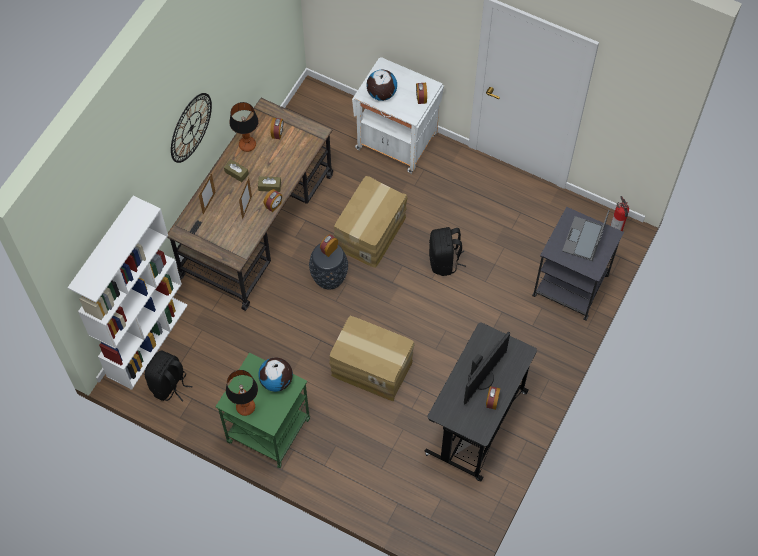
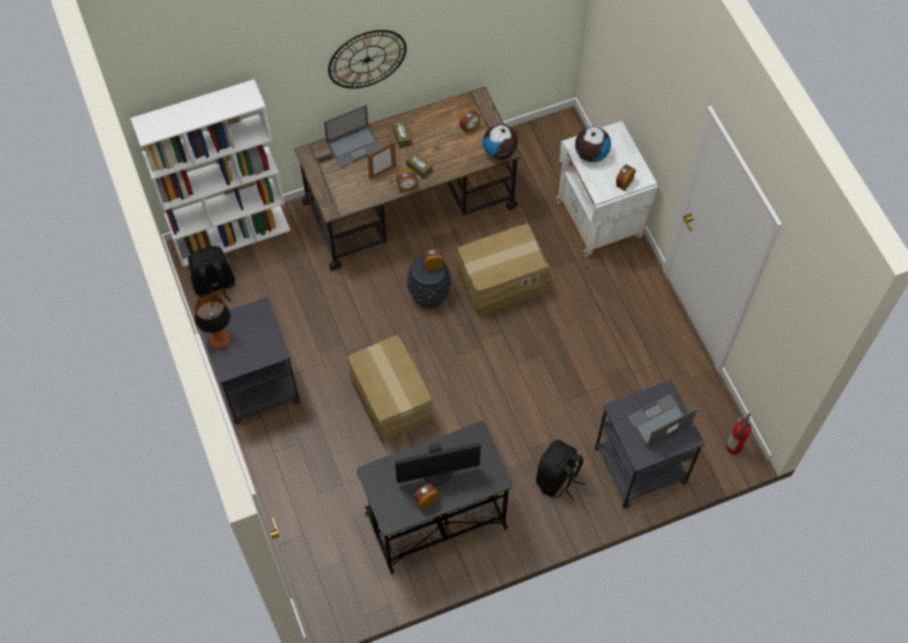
camera: 40 degrees right, 0 degrees up
(209, 203) = (355, 146): picture frame -> laptop
(247, 145) = (433, 119): table lamp -> none
(267, 429) = (257, 383): green cart -> black cart
(277, 381) = (266, 338): globe -> globe (500, 152)
(444, 261) = (543, 356): black backpack -> black backpack (557, 479)

